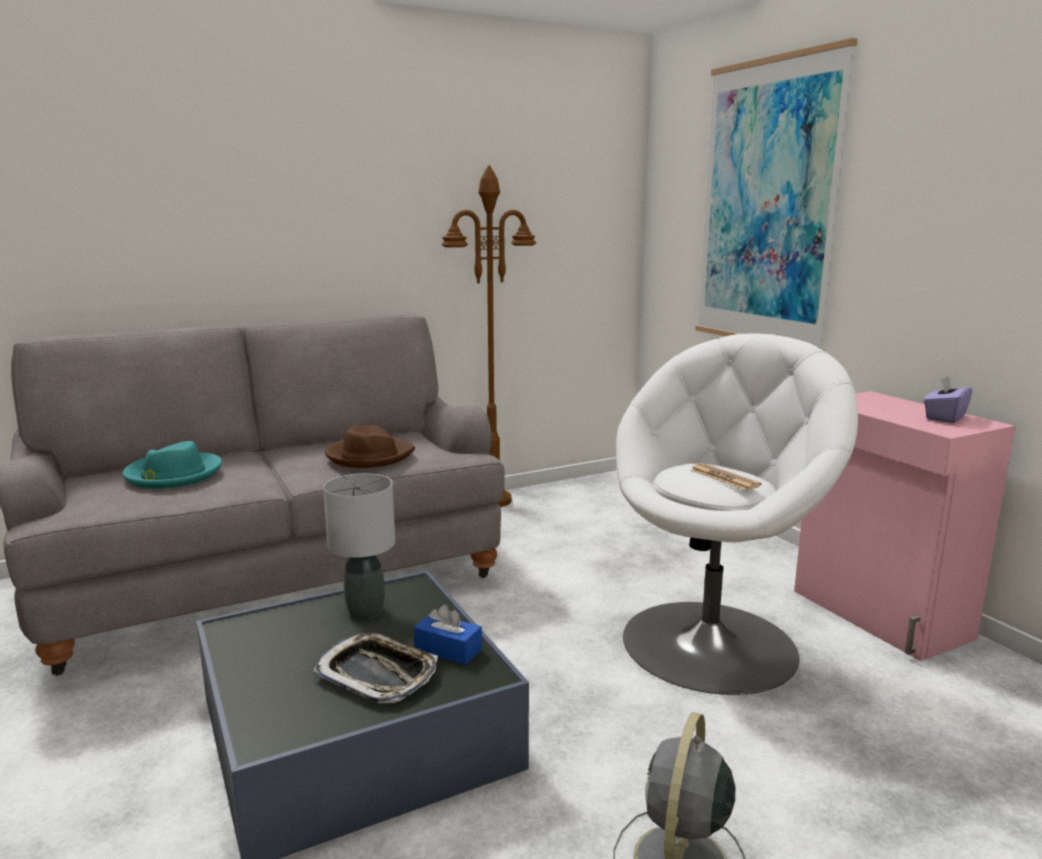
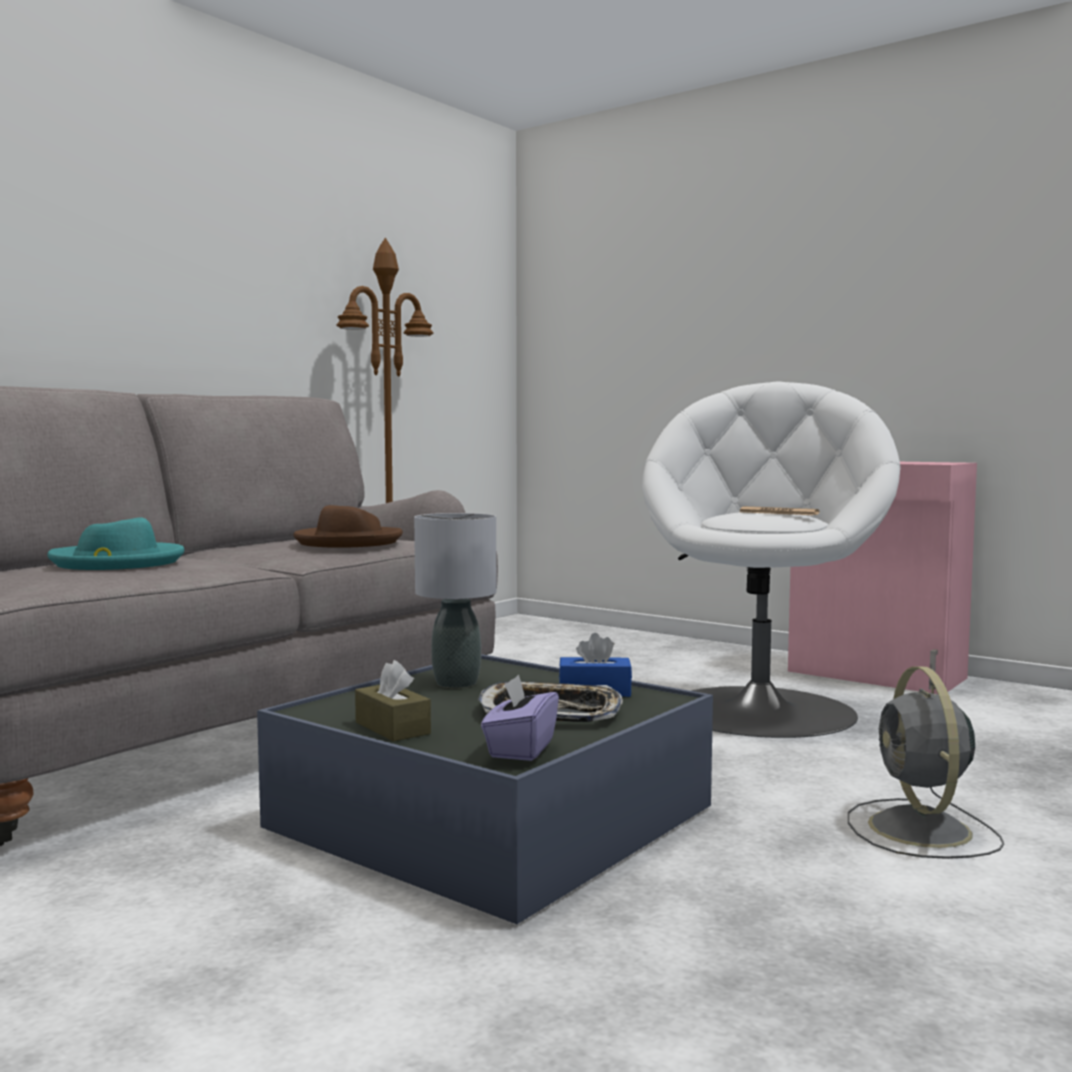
camera: 25 degrees left, 10 degrees down
(249, 667) = (392, 728): none -> brown tissue box
(767, 205) = (681, 294): picture -> none
(944, 417) = (918, 462): purple tissue box -> purple tissue box (520, 749)

